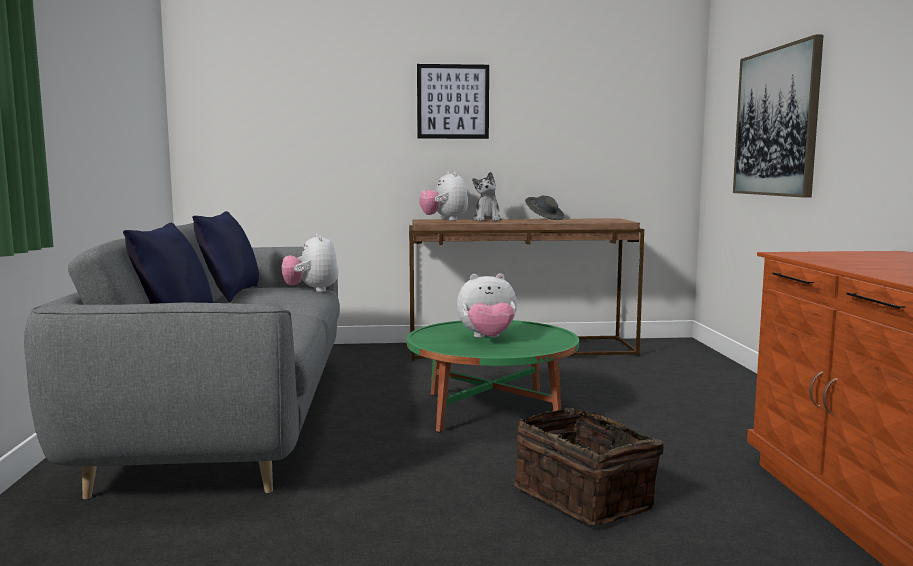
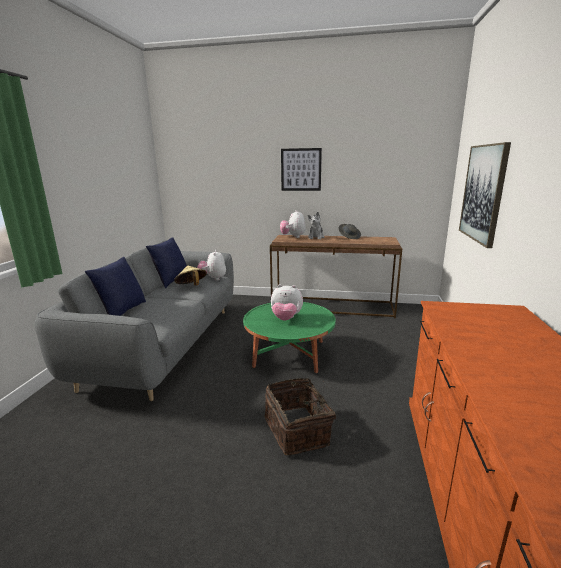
camera: 15 degrees right, 10 degrees up
(283, 297) = (191, 286): none -> beige hat

